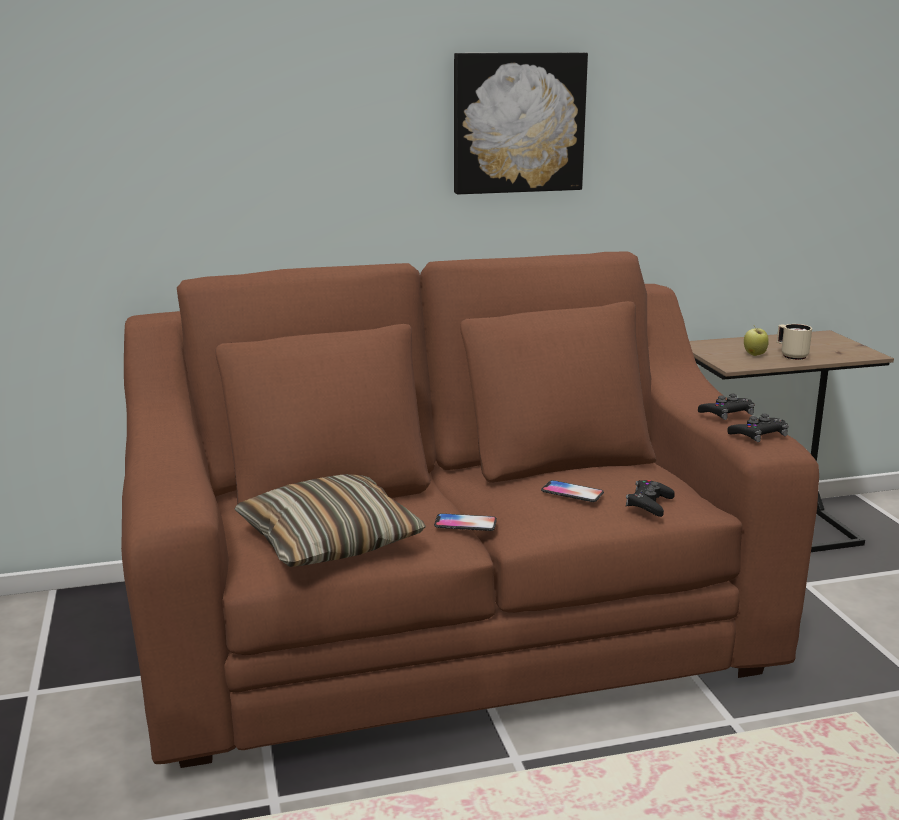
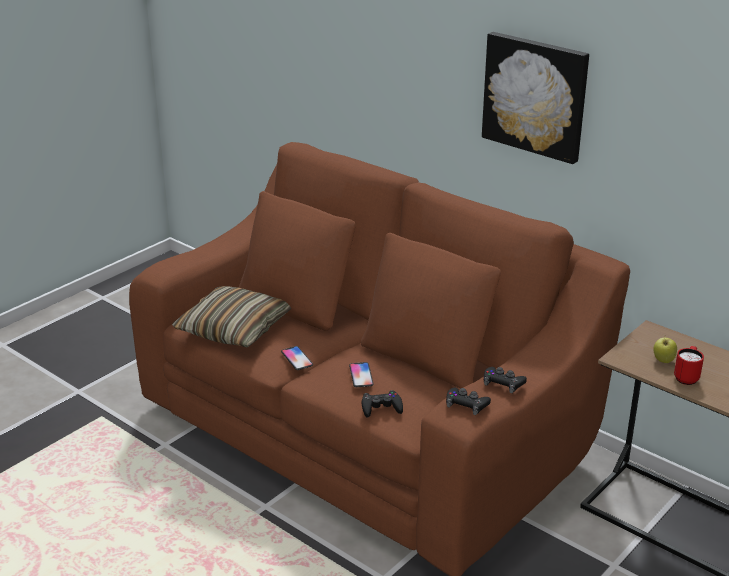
camera: 55 degrees right, 10 degrees up
(790, 356) = (687, 377): beige mug -> red mug

